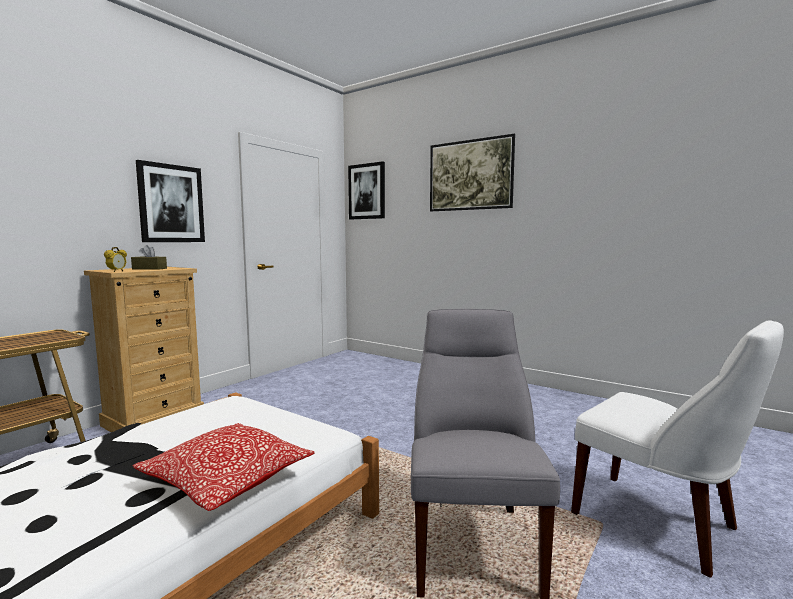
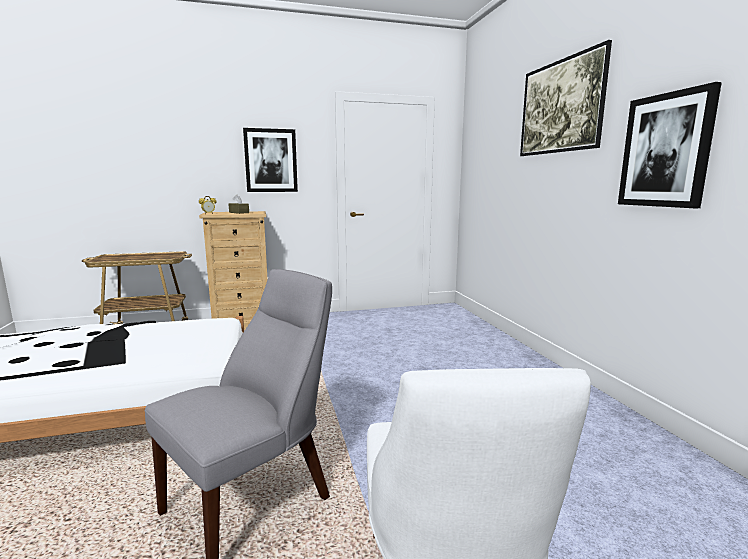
camera: 40 degrees right, 5 degrees up
(227, 480) = (104, 369): pillow -> none
(367, 191) = (476, 136): picture -> picture (665, 151)

